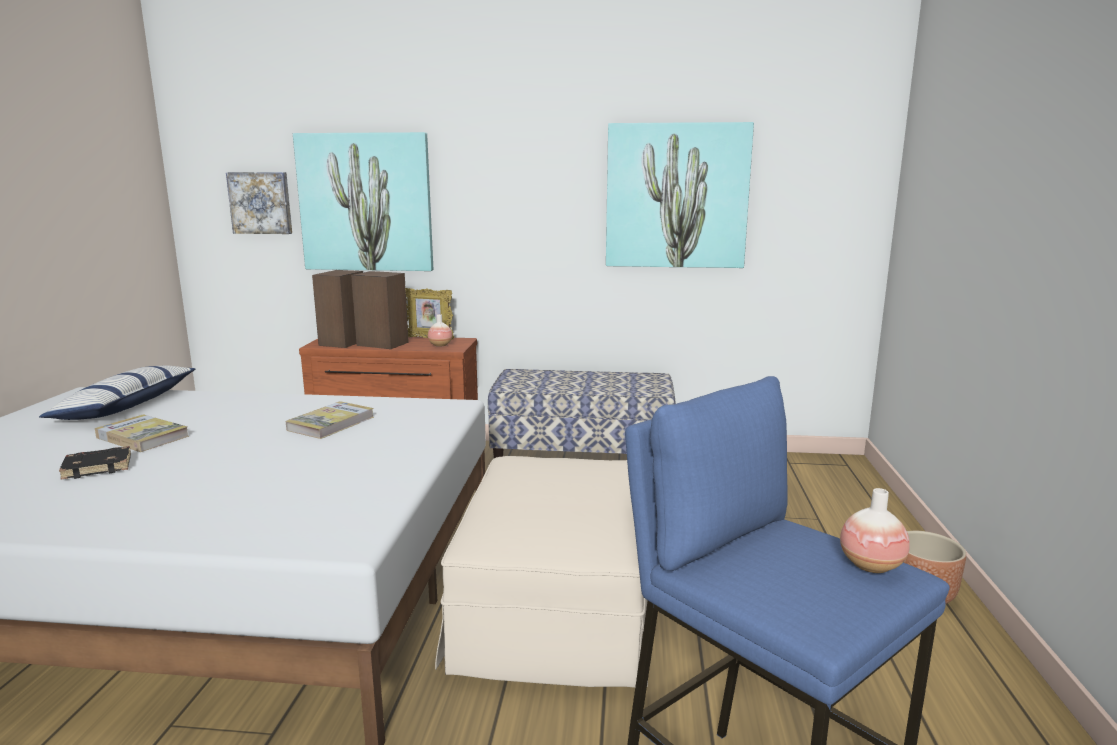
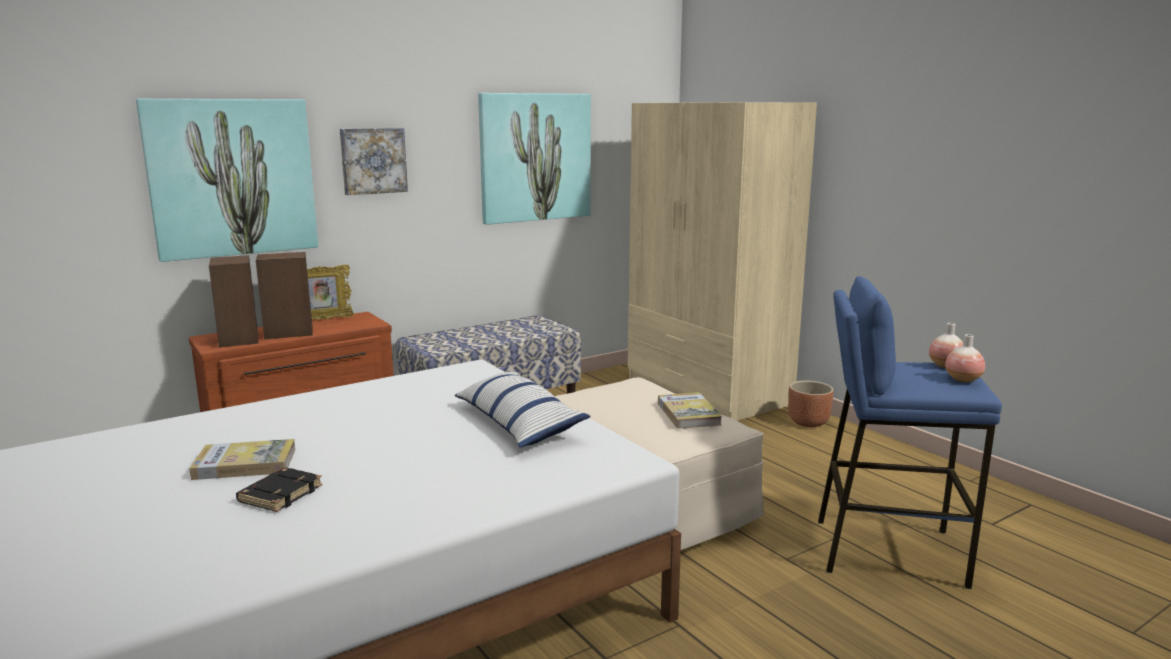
camera: 40 degrees left, 0 degrees up
(126, 406) = (127, 450): pillow -> pillow (518, 423)
(261, 203) = (85, 185): picture -> picture (373, 160)
(331, 423) = (406, 404): book -> book (688, 414)
(440, 345) = (353, 323): vase -> vase (963, 379)
(840, 509) = (706, 390): none -> beige wardrobe

